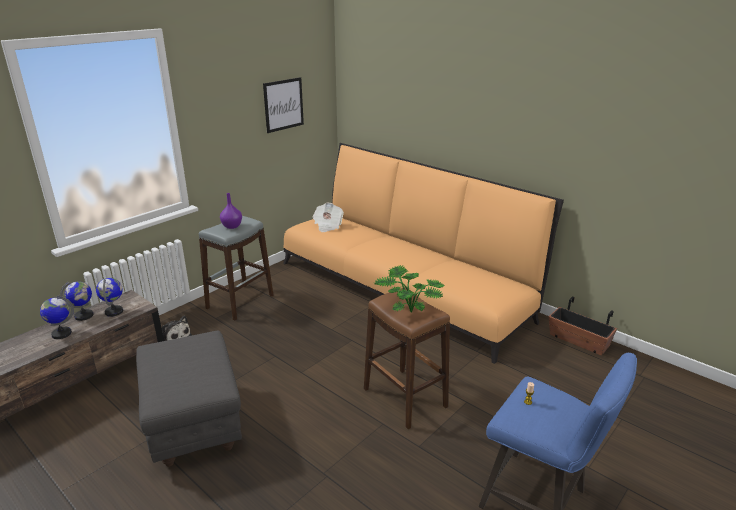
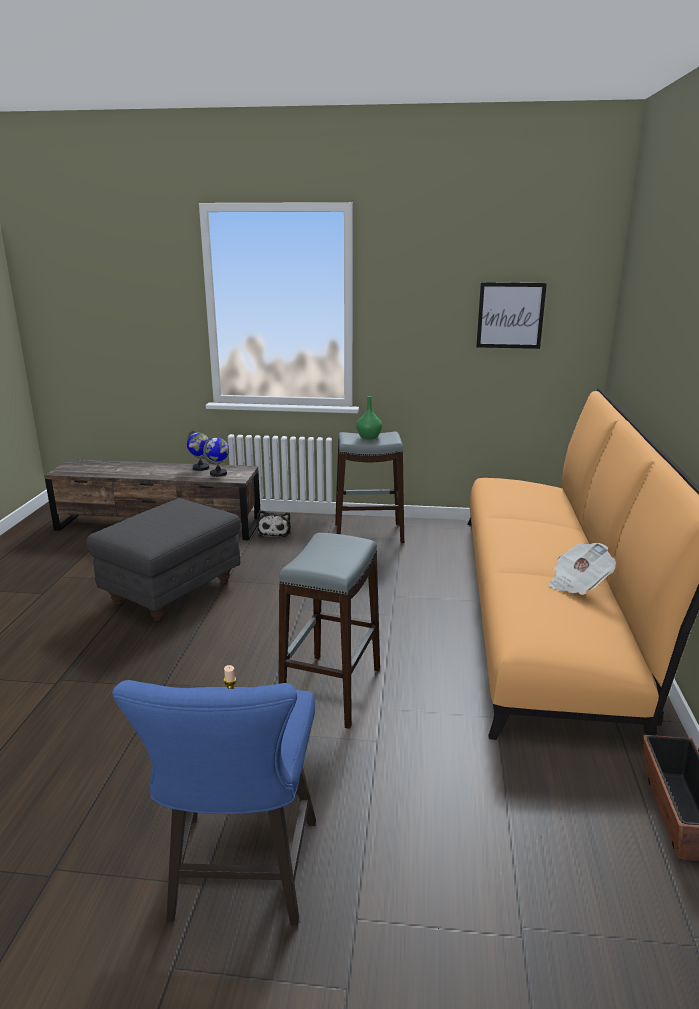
camera: 55 degrees right, 5 degrees down
(61, 333) = (169, 471): globe -> none
(232, 226) = (368, 437): purple vase -> green vase
(328, 225) = (515, 489): newspaper -> newspaper (577, 583)
(405, 398) = (331, 690): brown stool -> grey stool
(409, 310) = (323, 556): potted plant -> none

